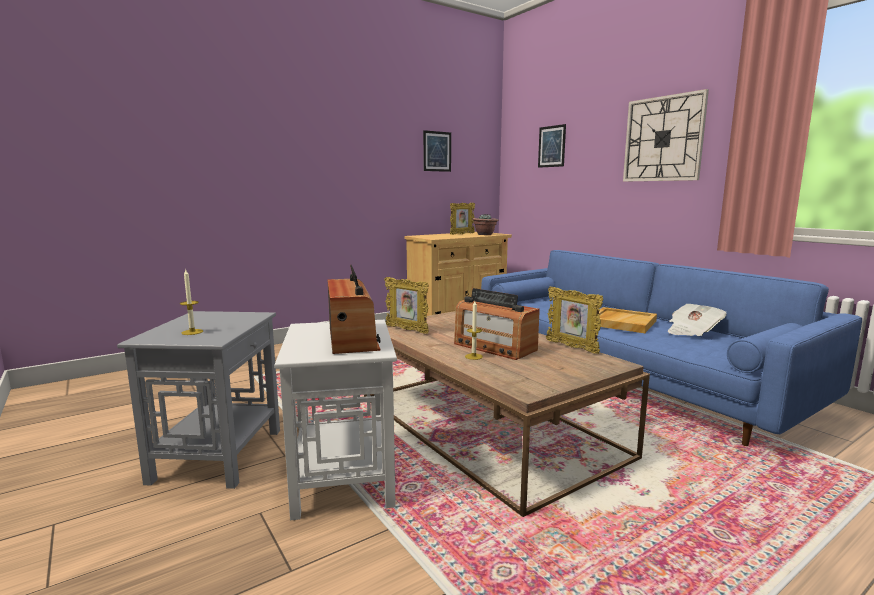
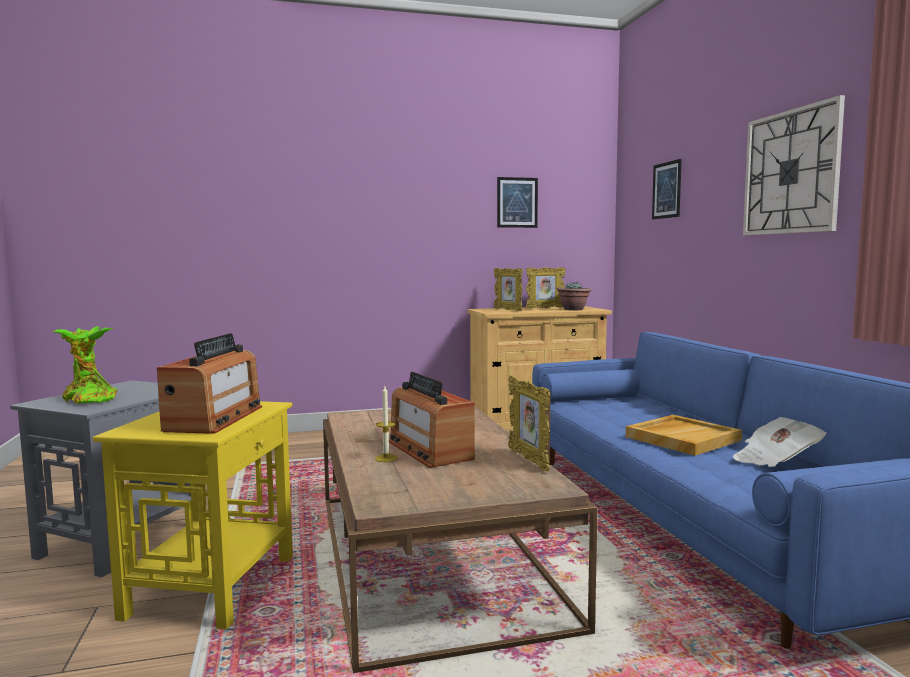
camera: 20 degrees right, 5 degrees down
(192, 332) = (88, 399): candle -> potted plant
(343, 476) = (213, 585): white side table -> yellow side table
(407, 330) = (362, 421): picture frame -> picture frame (508, 310)

